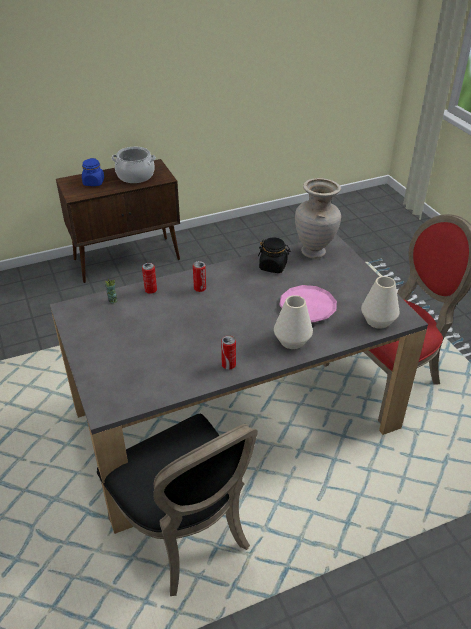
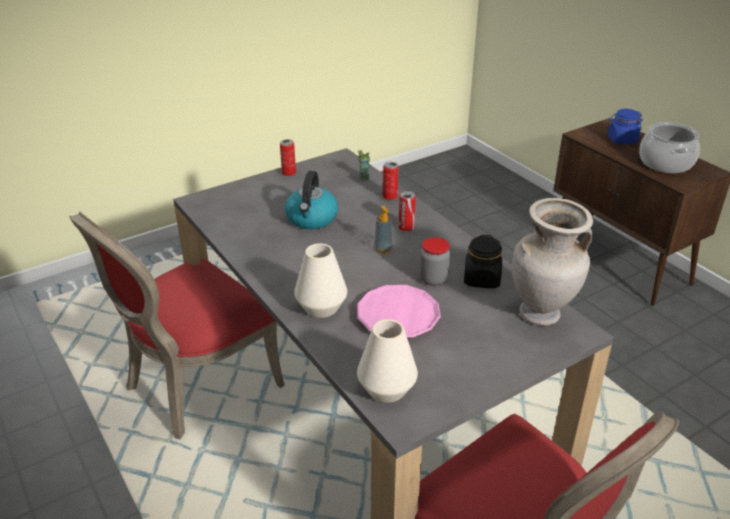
camera: 80 degrees right, 5 degrees down
(168, 336) = (312, 219): none -> kettle
(186, 534) = (196, 387): black chair -> red chair
(225, 303) = (383, 249): none -> soap dispenser
(228, 365) = (268, 263): can -> can (288, 173)
(268, 286) = (433, 279): none -> jar

